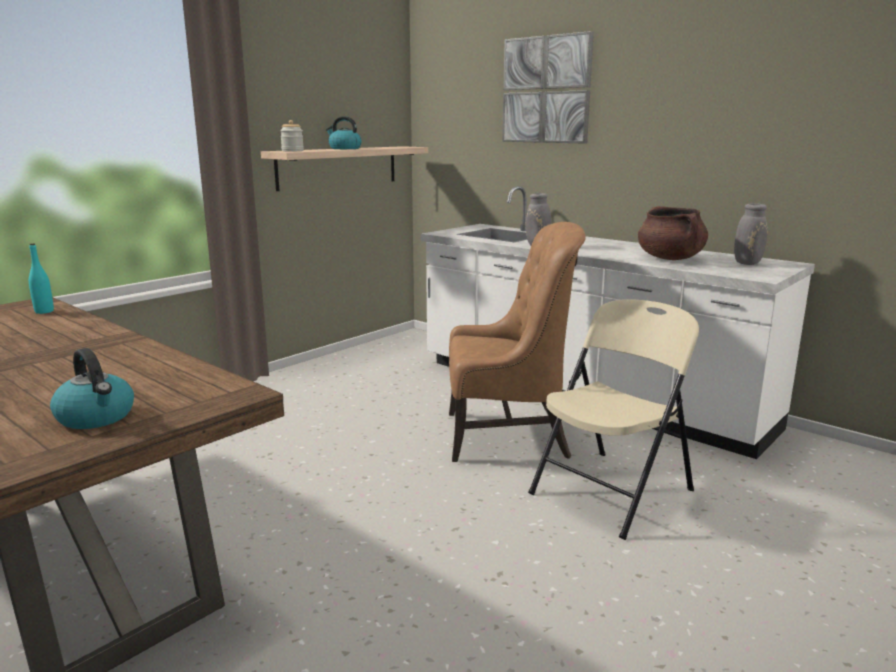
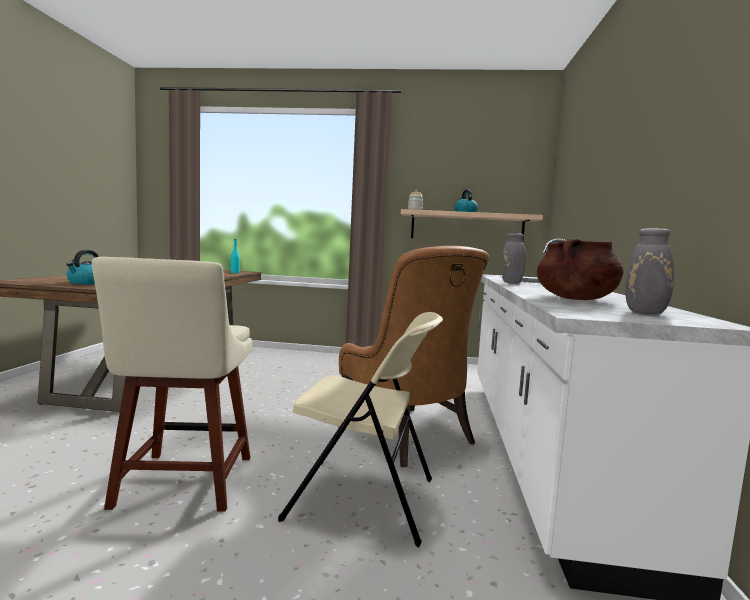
camera: 55 degrees right, 10 degrees down
(514, 582) = (182, 484): none -> beige stool
(546, 90) = (601, 148): picture -> none

